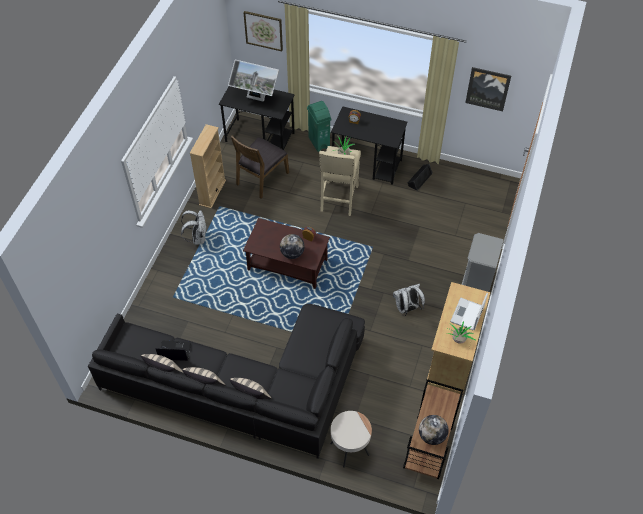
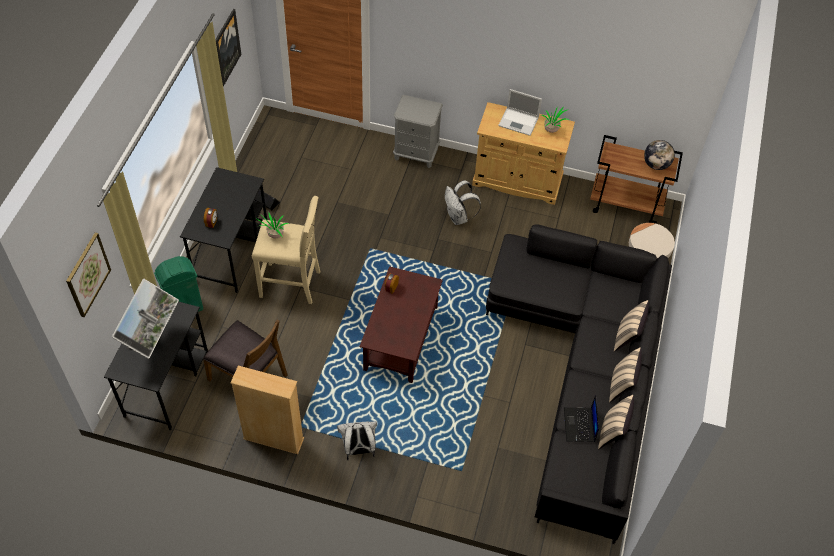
camera: 95 degrees left, 0 degrees up
(292, 253) = (418, 305): globe -> none

